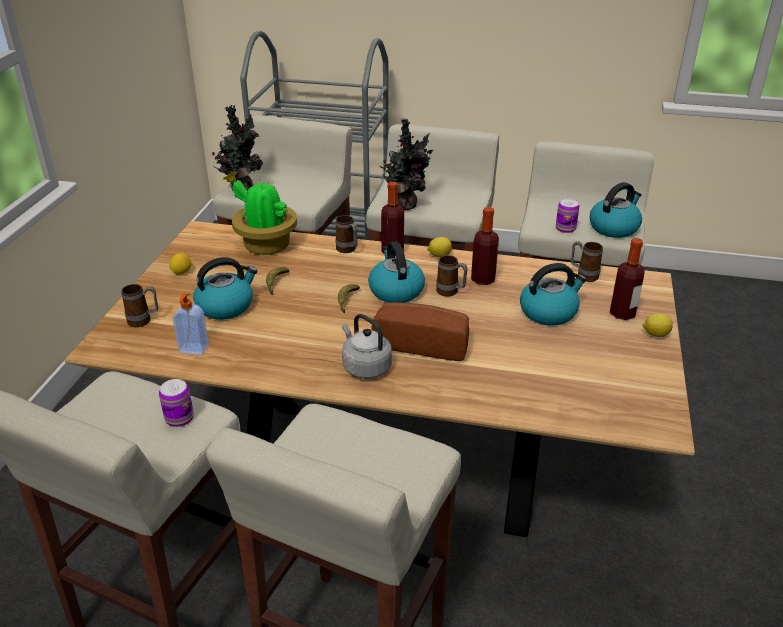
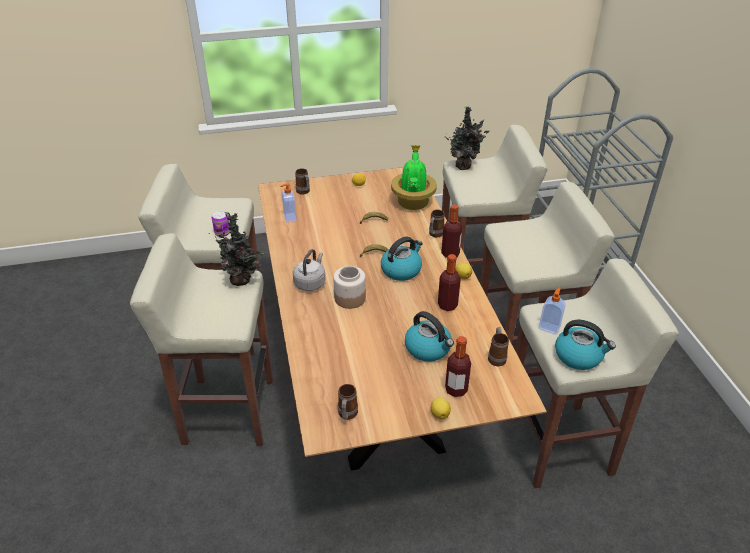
camera: 65 degrees right, 5 degrees up
(226, 306) = (336, 212): kettle -> none
(406, 204) = (510, 237): potted plant -> potted plant (243, 280)
(422, 343) = (349, 298): bread -> jar
(451, 292) = (418, 294): mug -> mug (347, 415)
(565, 228) = (549, 327): can -> soap dispenser

